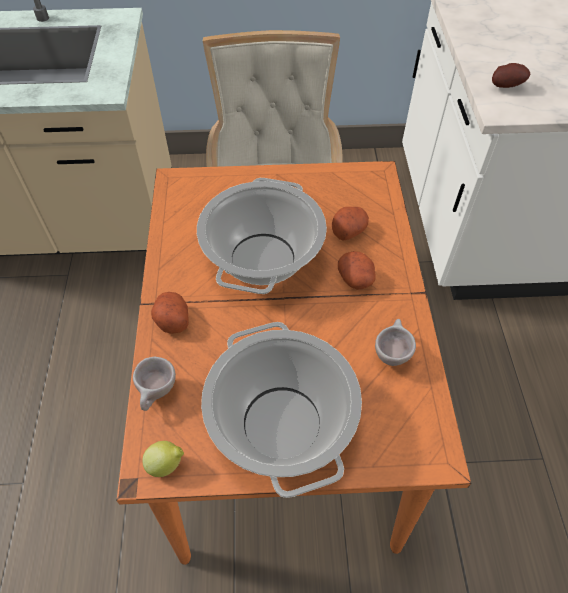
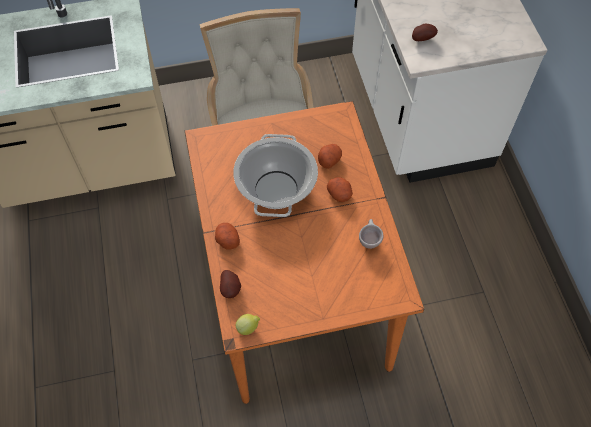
camera: 10 degrees left, 5 degrees up
(157, 394) = (231, 288): beige cup -> potato
(281, 422) = (310, 293): cooking pot -> none

